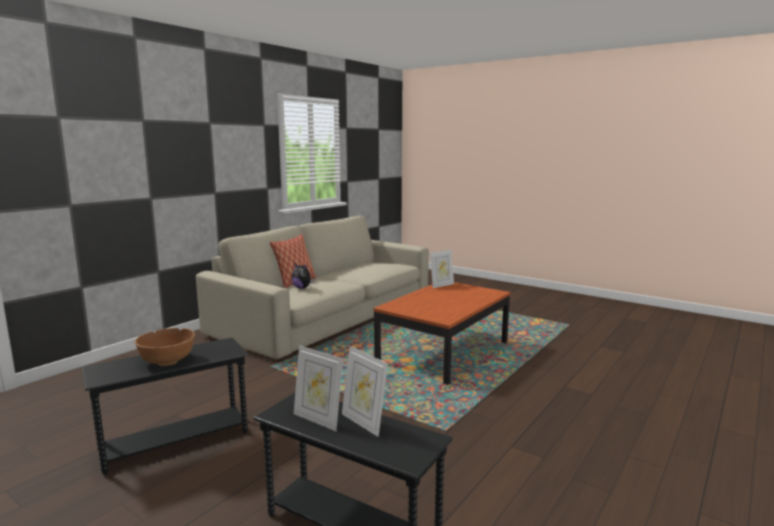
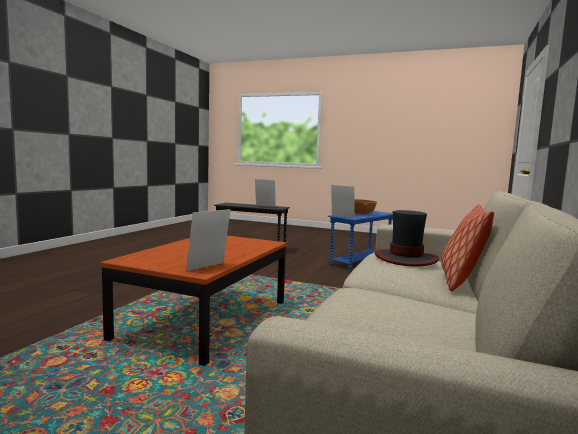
camera: 165 degrees right, 5 degrees down
(176, 442) = (359, 261): black side table -> blue side table
(302, 288) = (406, 258): plush toy -> hat
(364, 423) = (247, 205): picture frame -> picture frame (341, 216)

